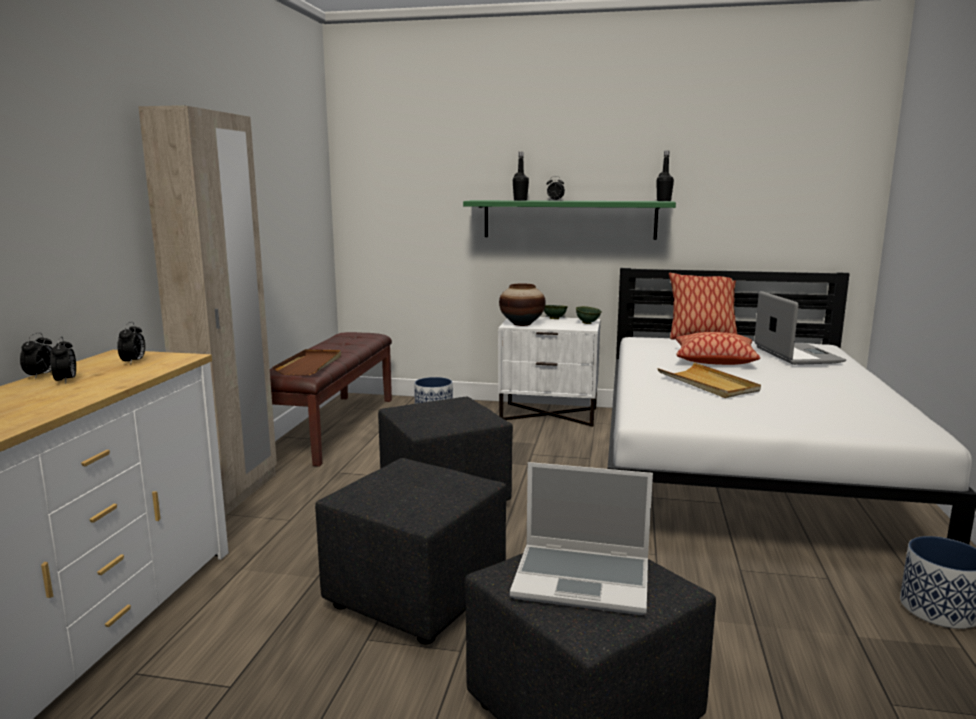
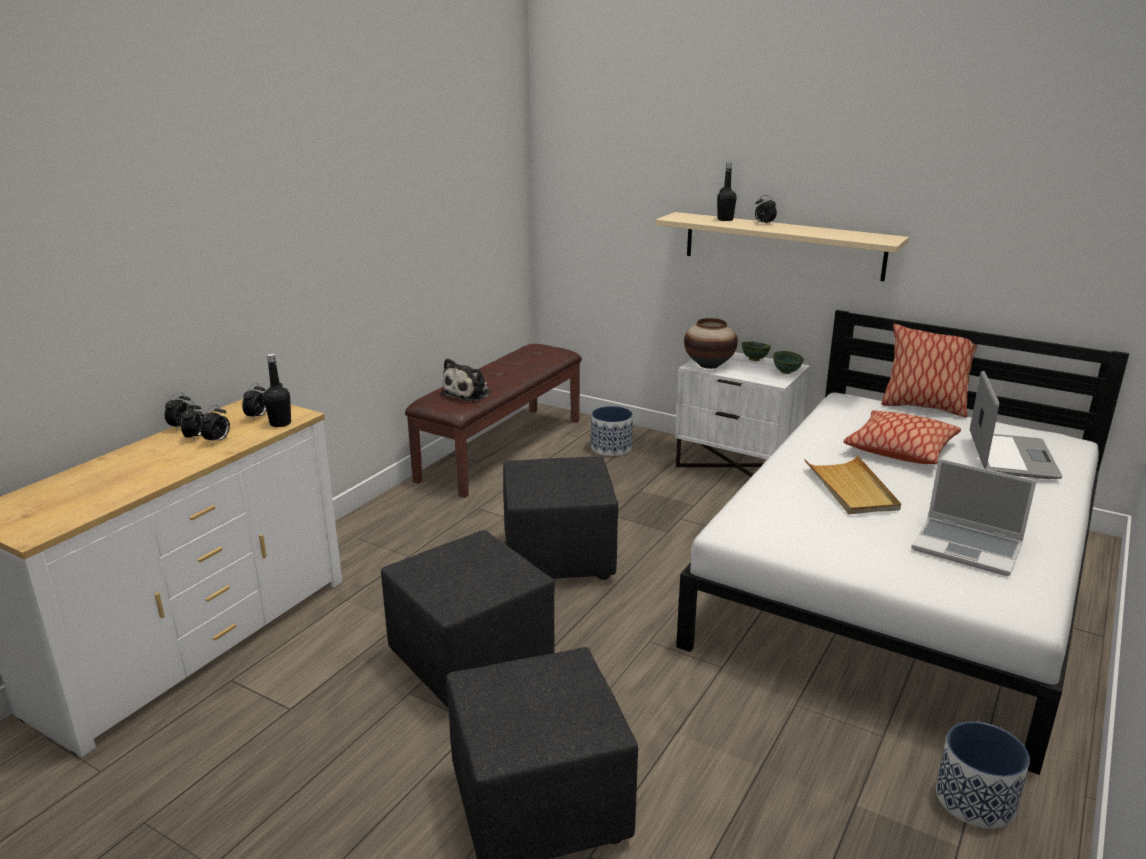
camera: 20 degrees right, 10 degrees up
(98, 381) = (217, 441): none -> alarm clock
(234, 493) = (376, 517): beige wardrobe -> none
(310, 365) = (469, 393): brown tray -> plush toy
(569, 219) = (782, 245): green shelf -> beige shelf
(584, 580) = (534, 702): laptop -> laptop (968, 547)
(663, 201) = (892, 238): black bottle -> black bottle (280, 423)

